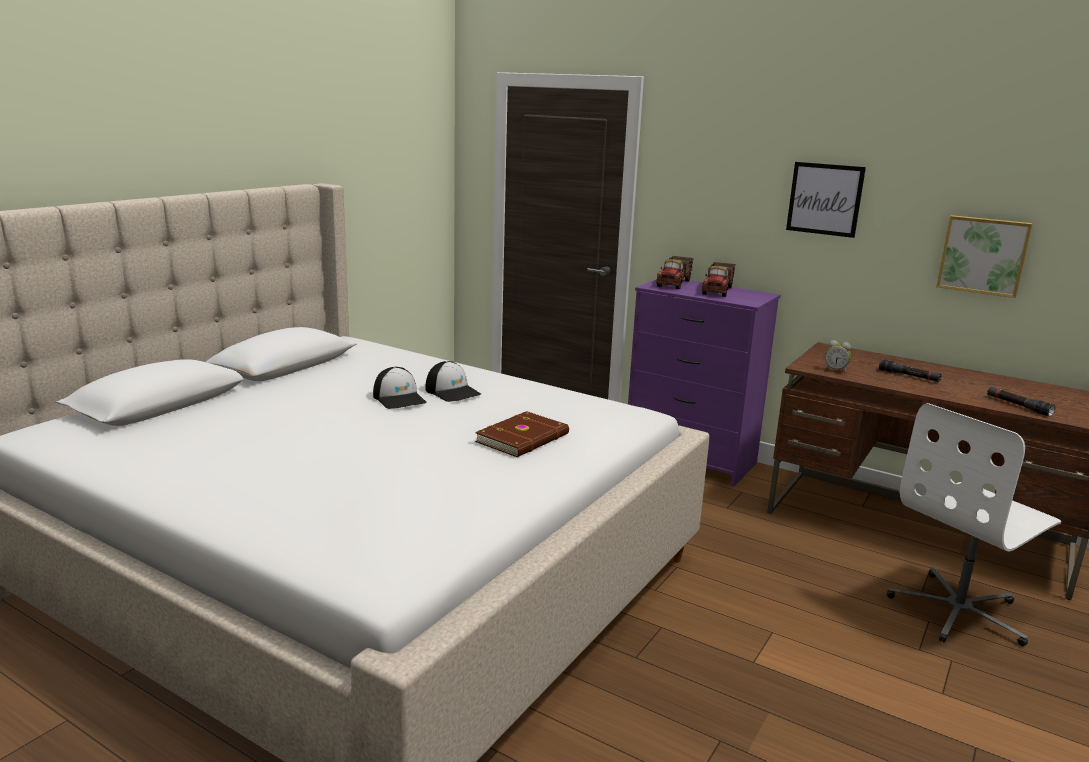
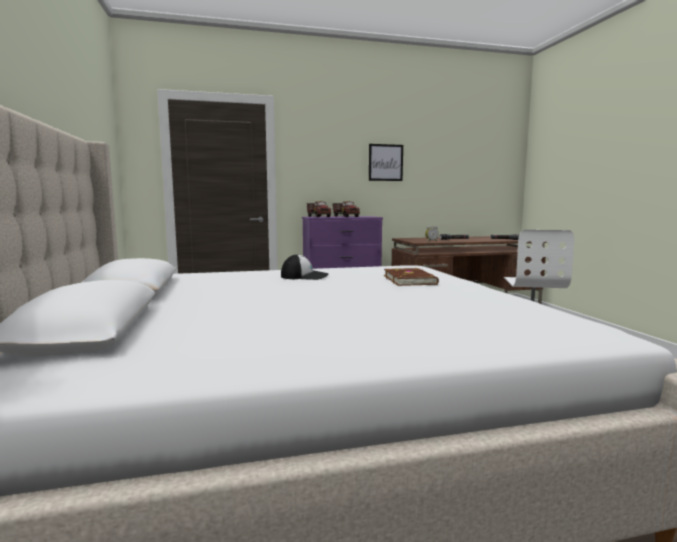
camera: 45 degrees left, 10 degrees down
(399, 398) = (288, 284): cap -> none
(983, 255) = (456, 183): picture -> none

